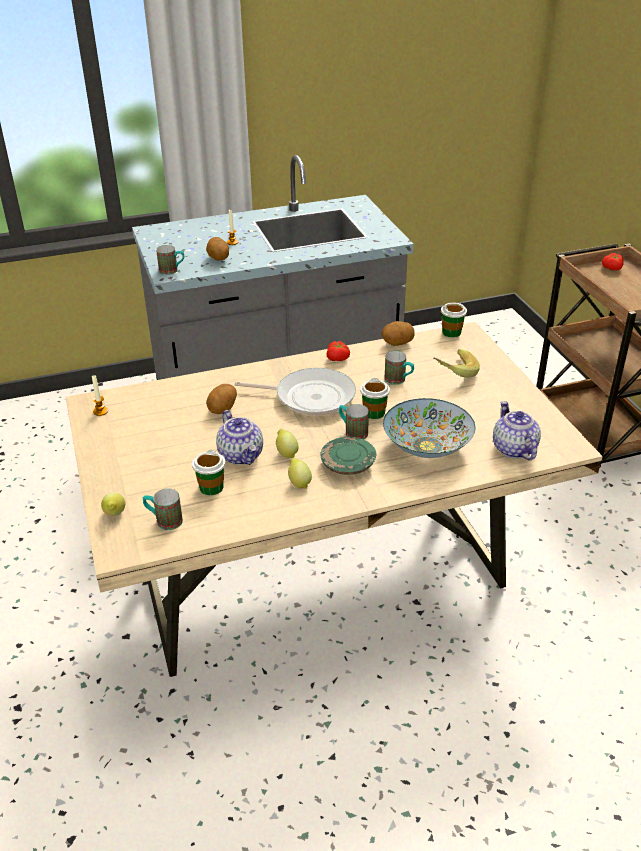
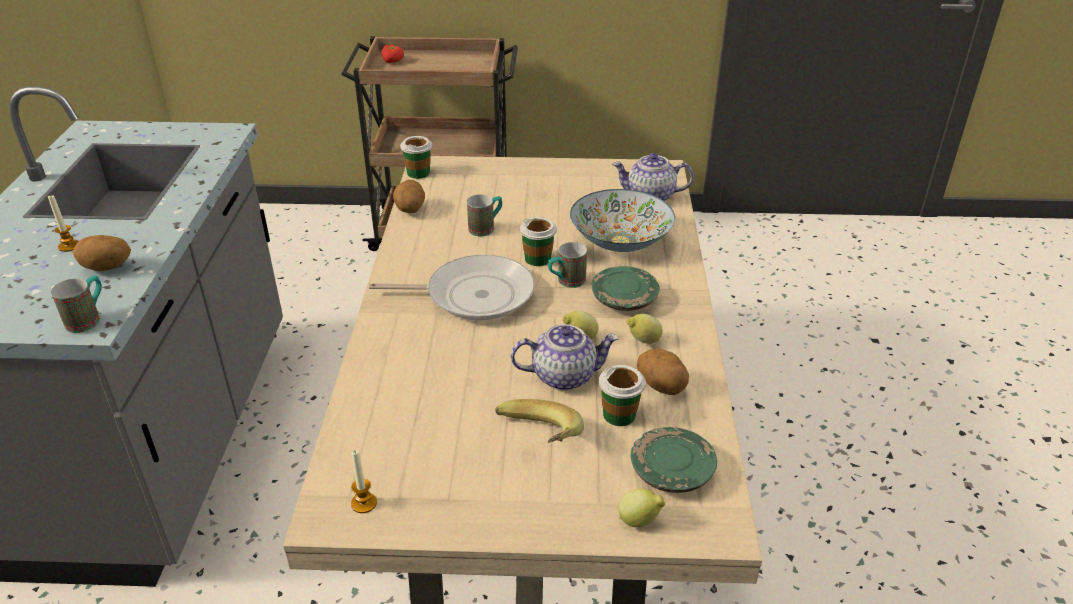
camera: 70 degrees left, 0 degrees up
(164, 521) = (671, 471): mug -> green plate
(223, 409) = (450, 372): potato -> potato (661, 386)
(310, 397) = (473, 295): frying pan -> frying pan turned 60 degrees clockwise
(338, 358) = (406, 256): tomato -> none
(452, 372) = (497, 193): banana -> banana (536, 441)

